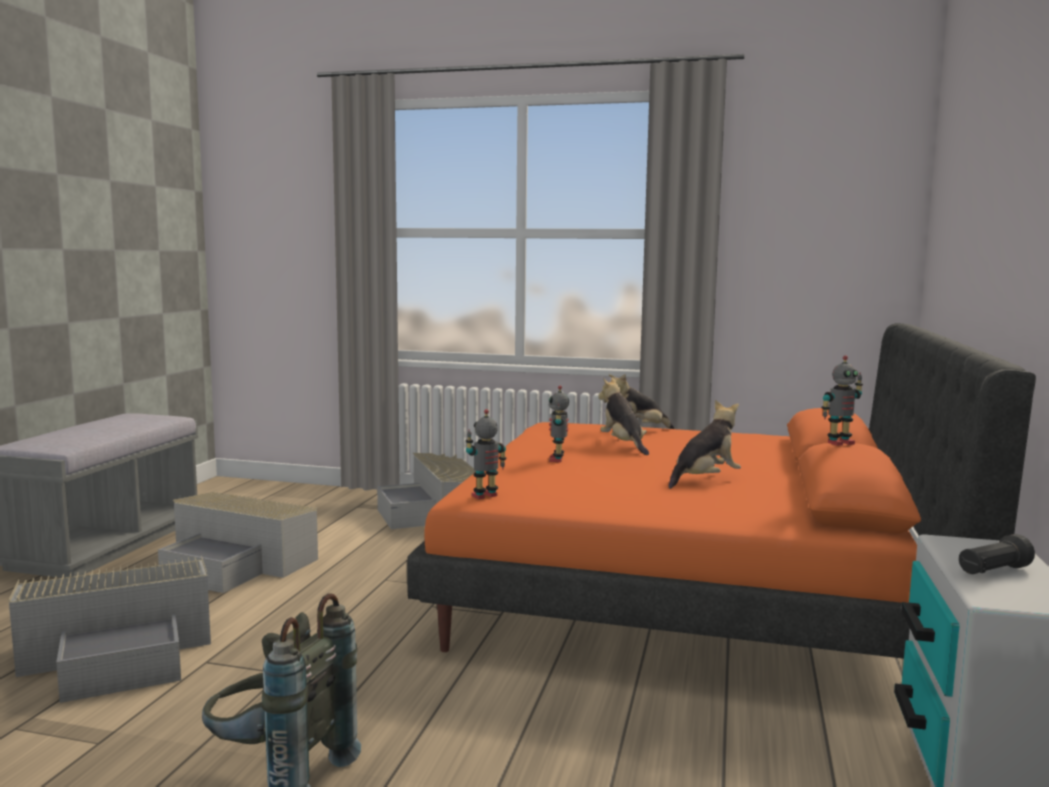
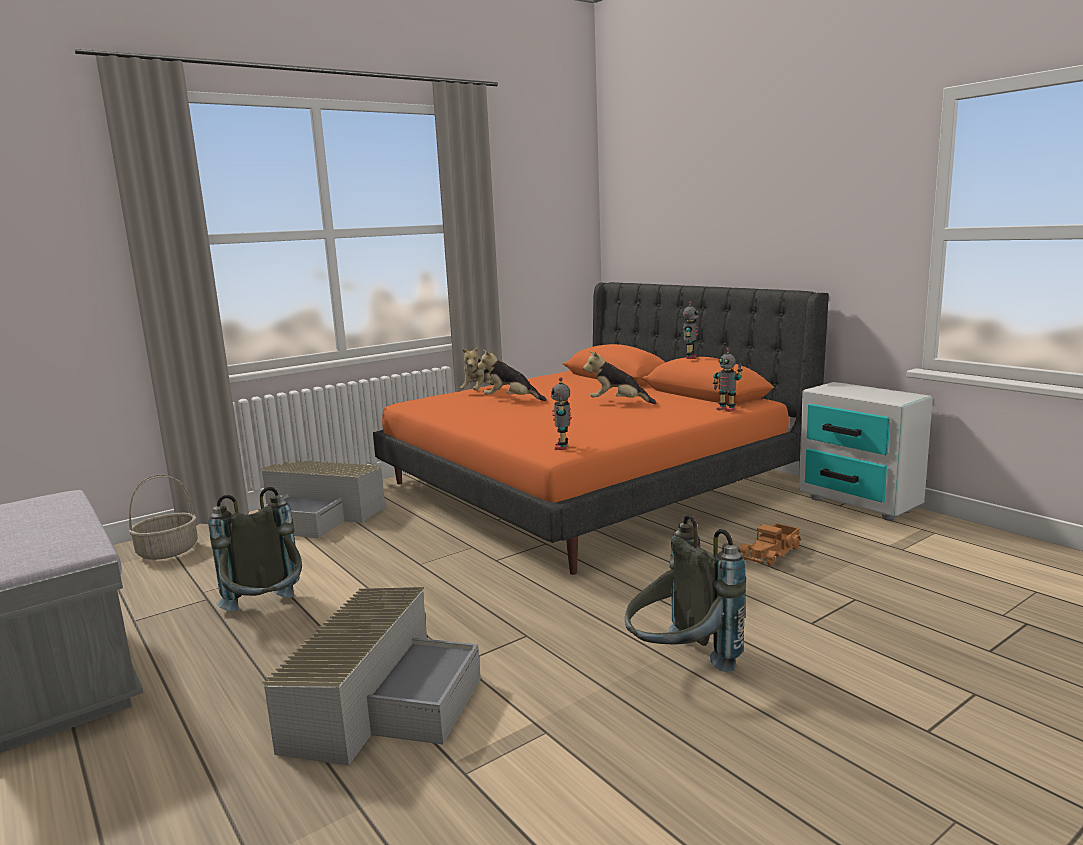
camera: 50 degrees left, 5 degrees up
(237, 564) = (267, 614): grey storage box -> grey backpack
(312, 499) = (168, 551): none -> basket
(557, 459) = (510, 418): toy robot -> toy robot (726, 409)
(662, 755) = (772, 553): none -> toy truck
(705, 480) = (618, 403): plush toy -> plush toy turned 75 degrees counterclockwise
(992, 571) = (866, 393): black flashlight -> none

